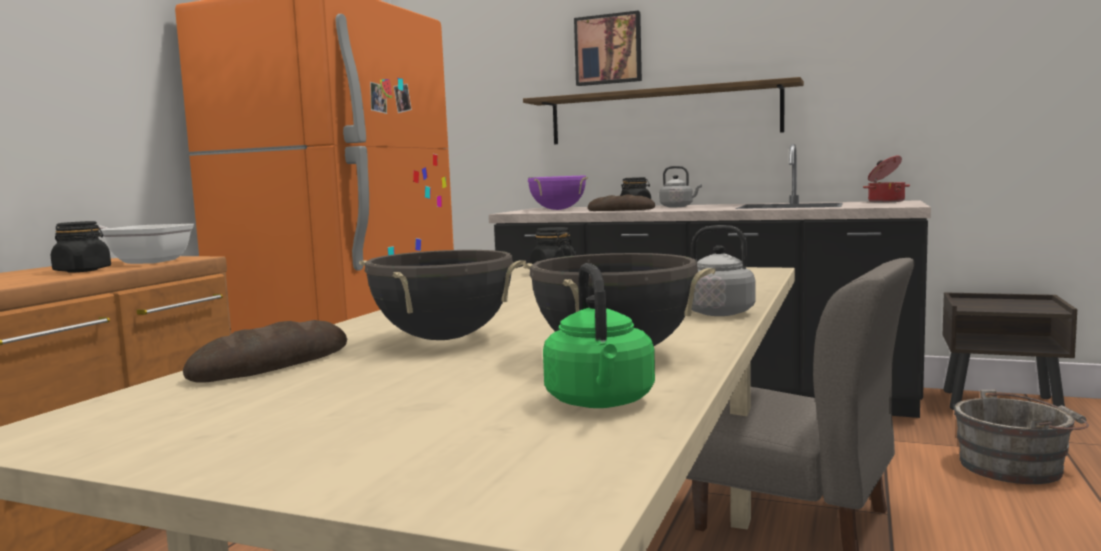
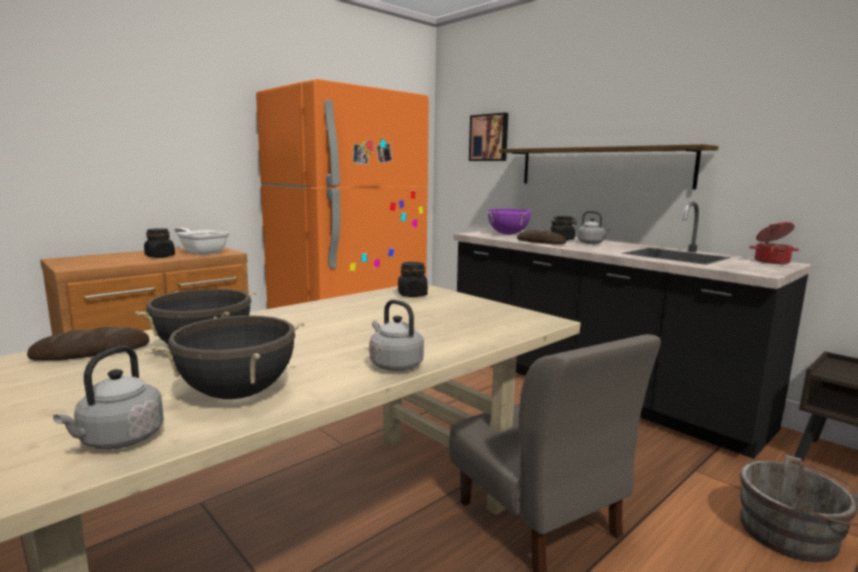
camera: 25 degrees right, 5 degrees up
(600, 402) = (119, 440): green kettle -> grey kettle
(608, 49) = (567, 112): picture -> picture (489, 137)

